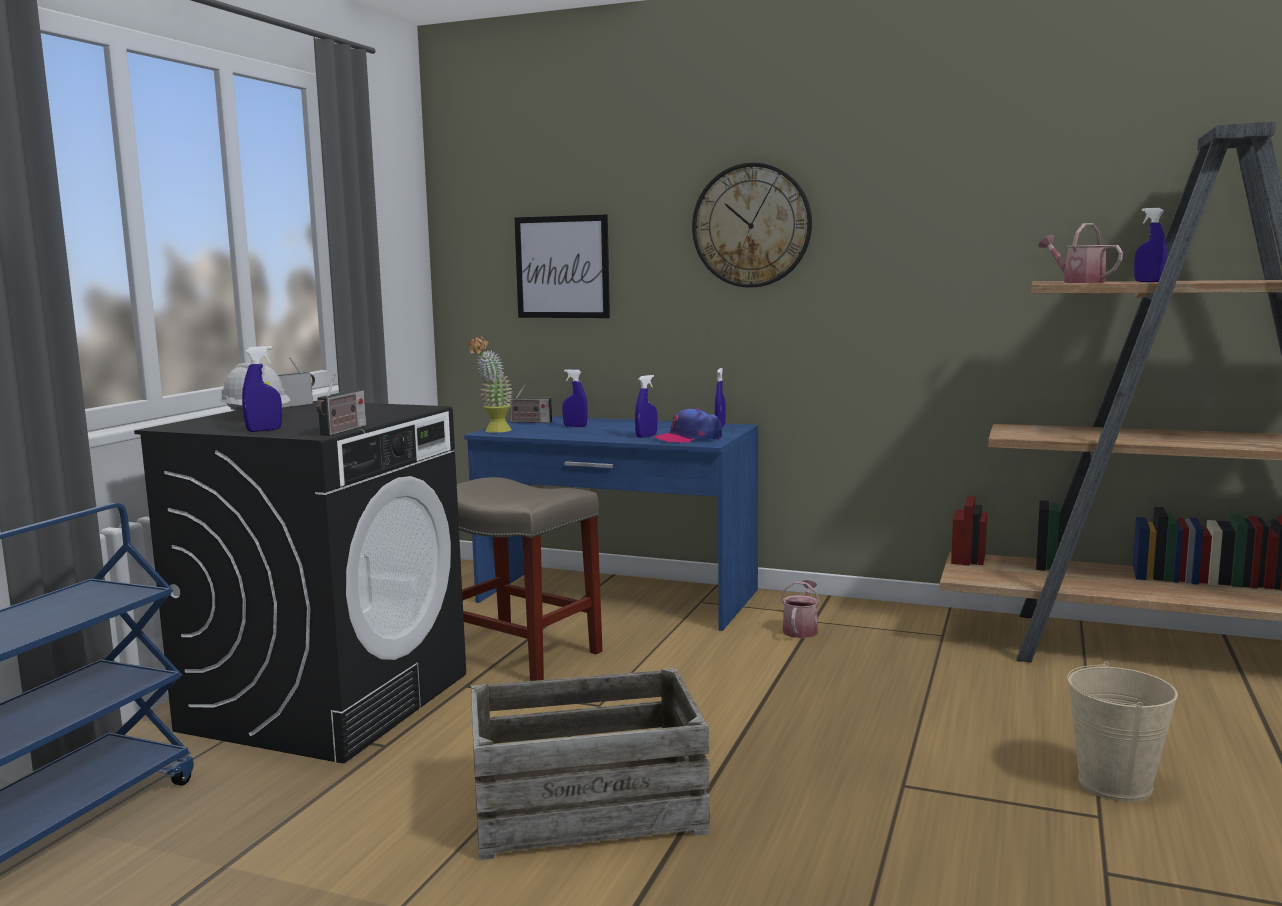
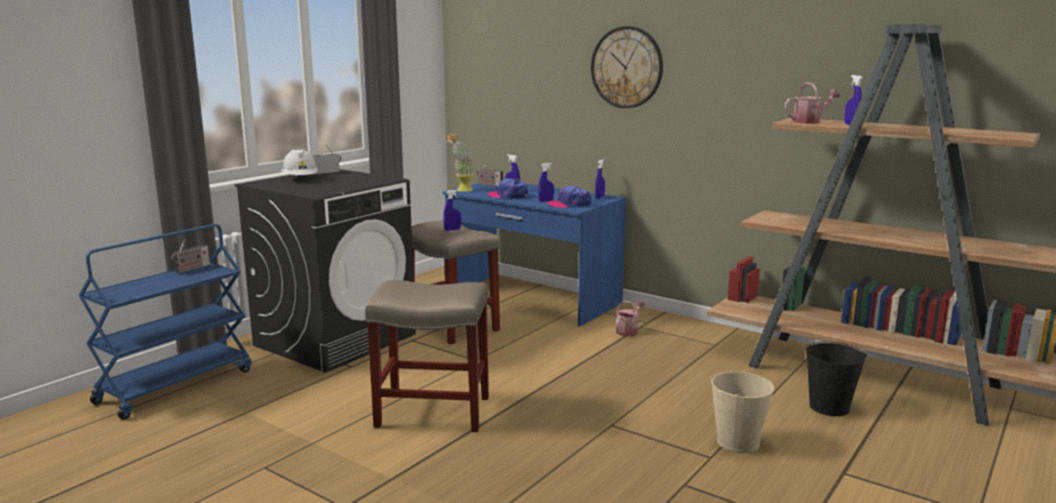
camera: 15 degrees right, 5 degrees up
(264, 430) = (294, 189): blue spray bottle -> blue spray bottle (452, 230)
(342, 431) = (331, 193): radio -> radio (191, 269)
(562, 267) = (517, 87): picture -> none
(578, 433) = (508, 196): none -> cap
(586, 809) = (431, 412): crate -> beige stool
(1078, 282) = (809, 122): watering can -> watering can turned 90 degrees clockwise
(1183, 708) = (829, 407): none -> black bucket

